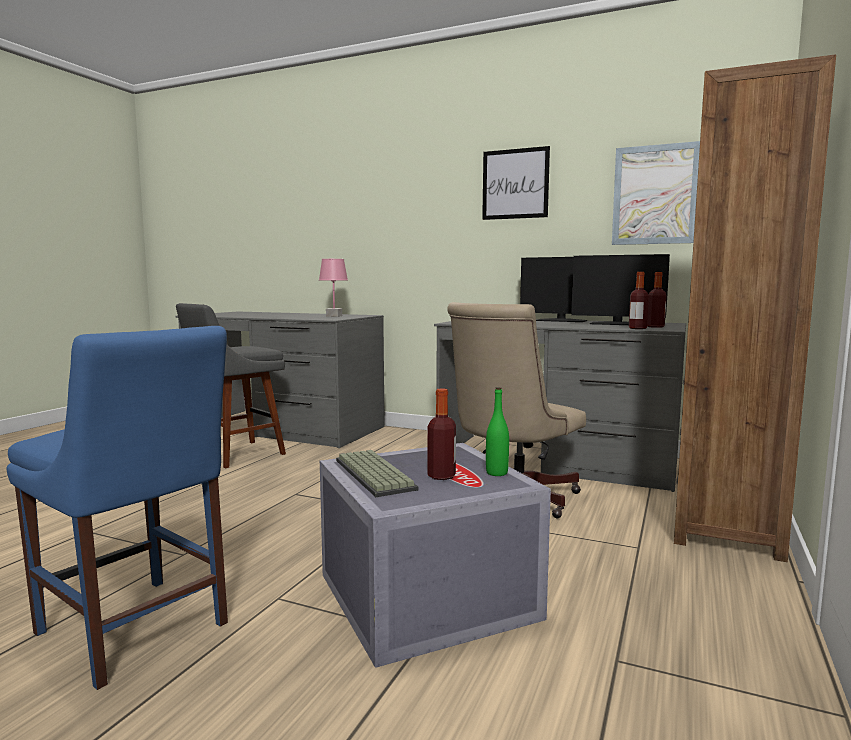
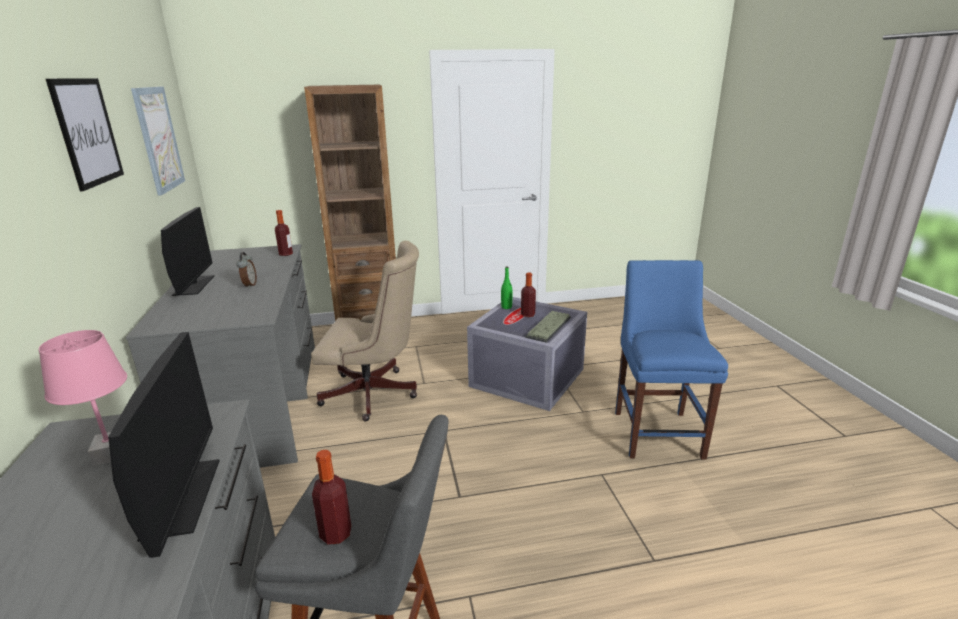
camera: 125 degrees left, 15 degrees up
(537, 323) = (249, 285): none -> alarm clock
(617, 324) = (235, 263): monitor -> monitor (182, 497)
(655, 327) = (263, 252): bottle -> bottle (336, 534)

